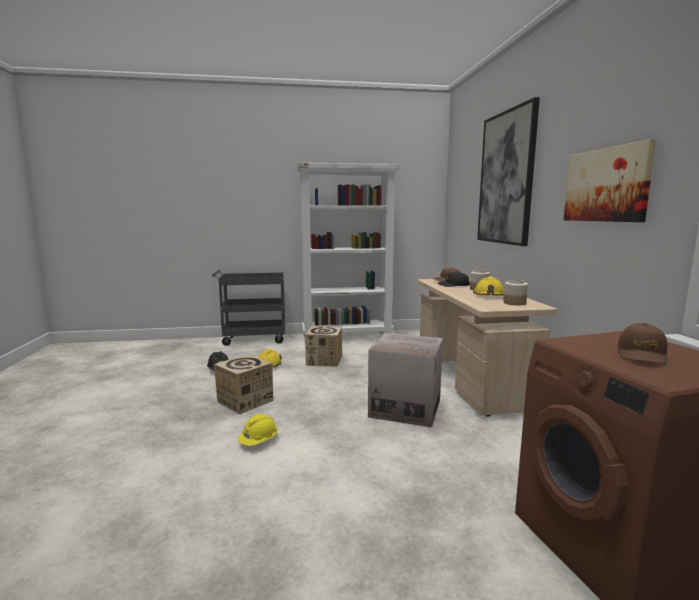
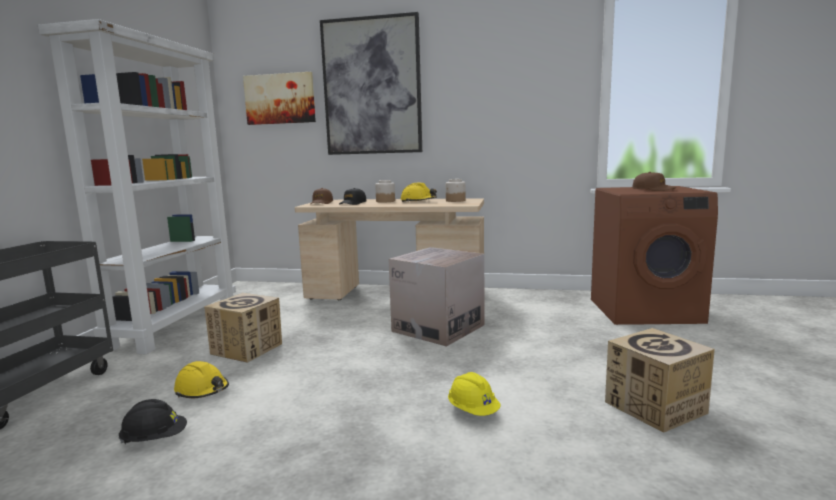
camera: 70 degrees left, 0 degrees up
(245, 401) = (333, 416): cardboard box -> cardboard box (655, 407)
(606, 185) = (518, 96): picture -> picture (280, 99)

